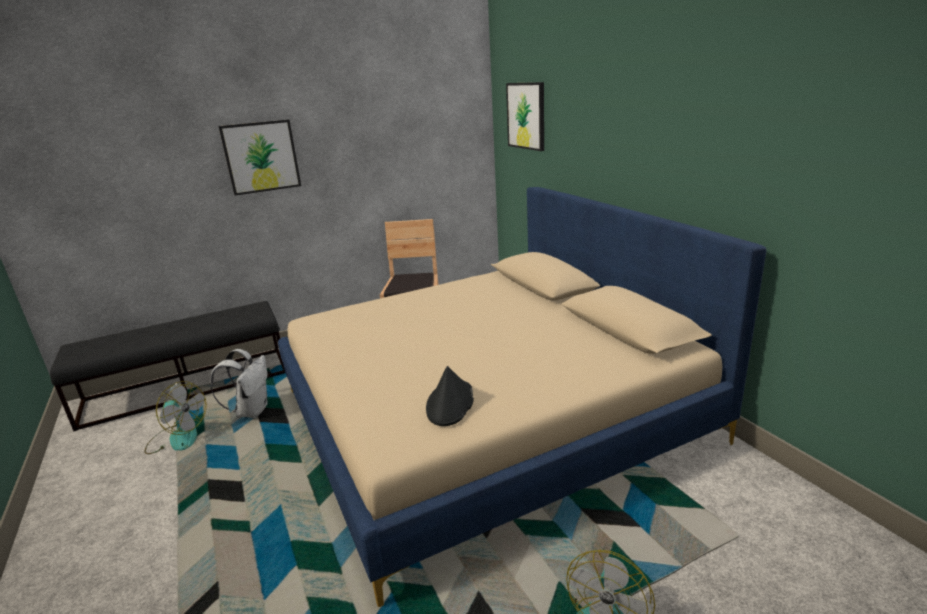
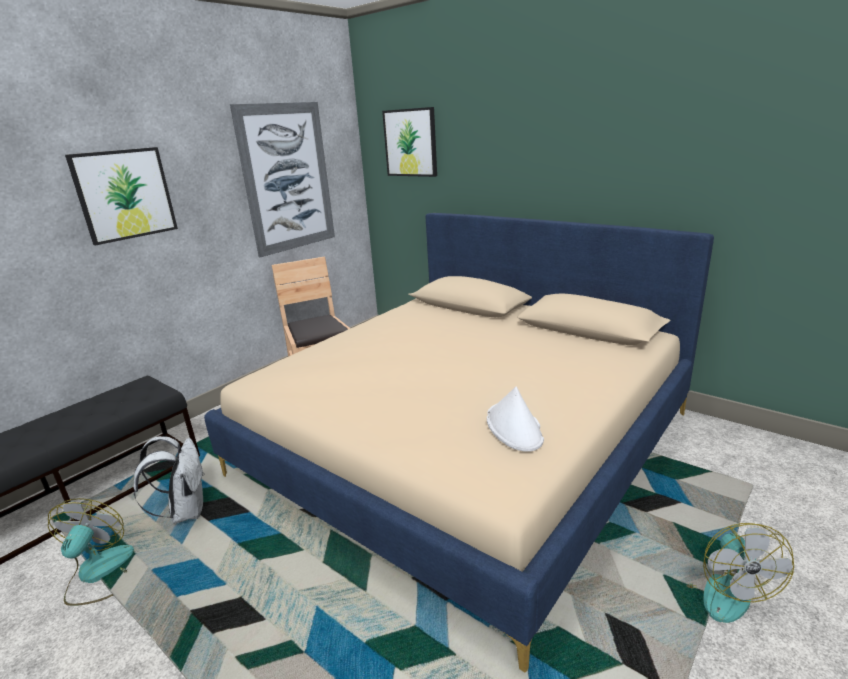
camera: 25 degrees left, 0 degrees up
(178, 438) = (99, 574): fan -> fan turned 90 degrees counterclockwise
(409, 145) = (287, 178): none -> picture
(450, 403) = (514, 428): black hat -> white hat

